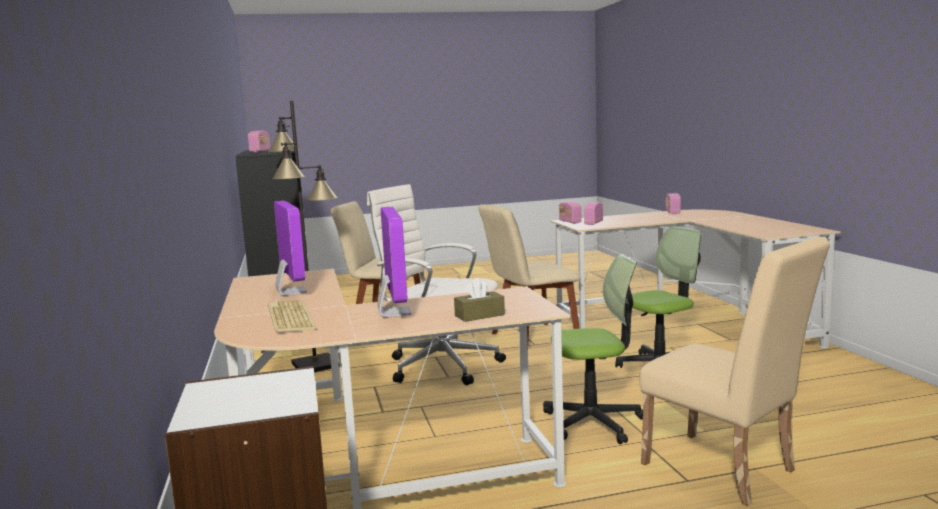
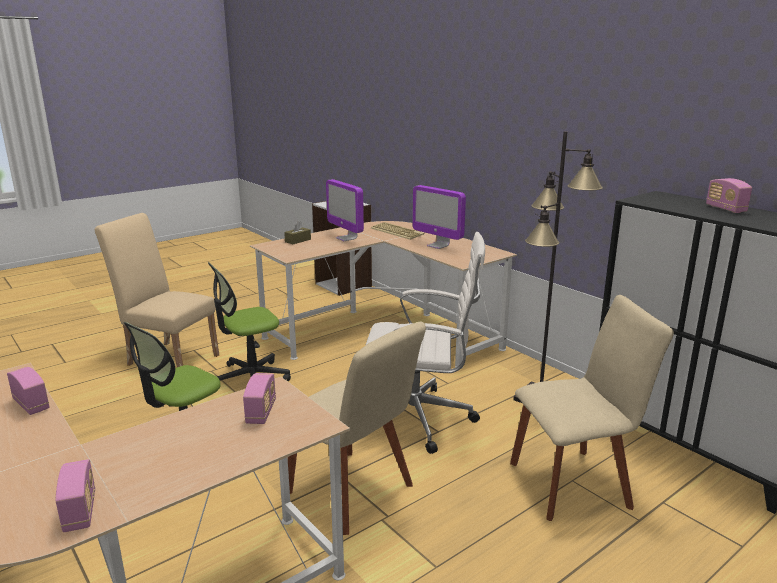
camera: 155 degrees right, 10 degrees up
(531, 338) = (354, 492): beige chair -> beige chair turned 90 degrees clockwise
(570, 222) = (306, 416): radio -> radio (31, 404)

